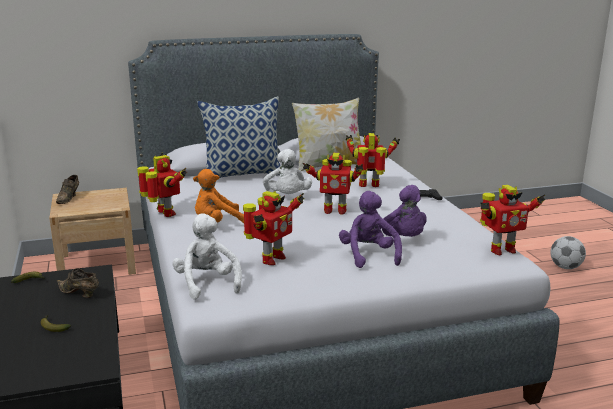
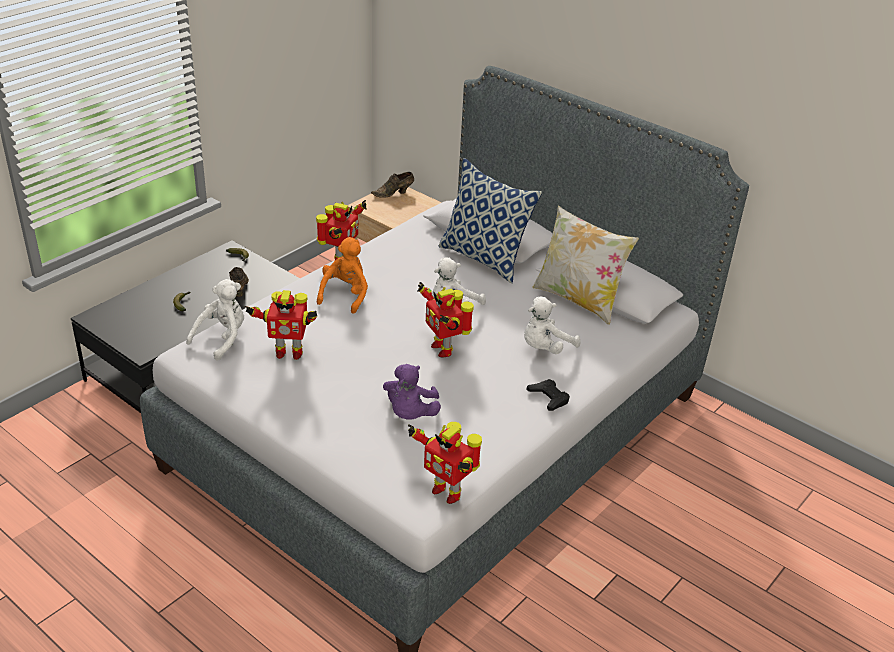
camera: 55 degrees right, 15 degrees up
(218, 223) = (345, 295): orange plush toy -> orange plush toy turned 75 degrees clockwise
(368, 255) = (352, 405): purple plush toy -> none
(369, 186) = (545, 348): toy robot -> white plush toy
(565, 267) = (774, 620): football -> none

